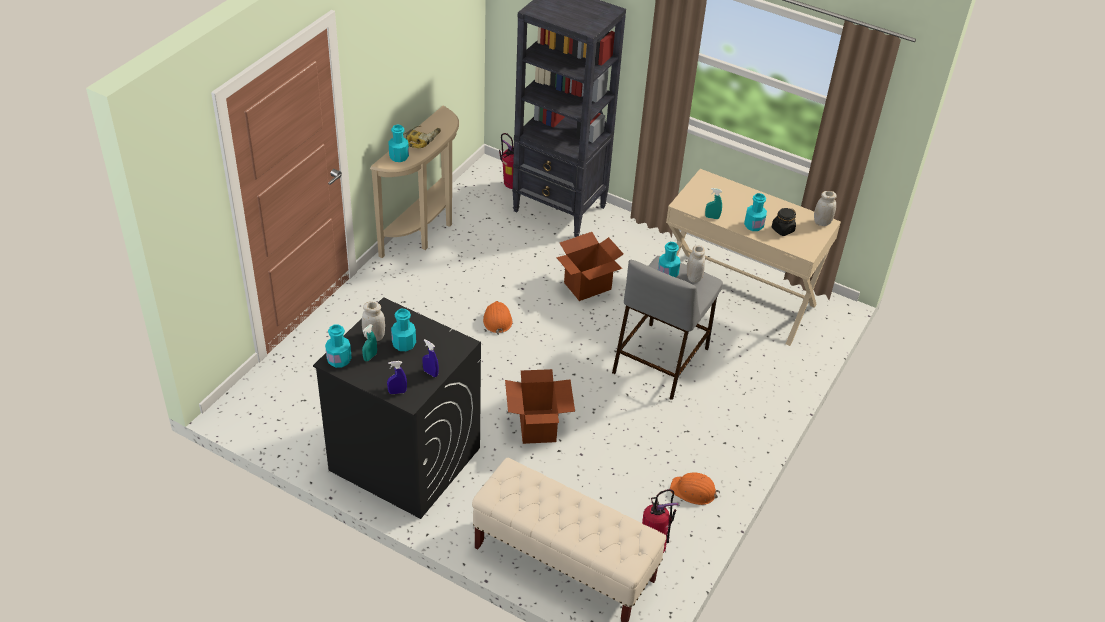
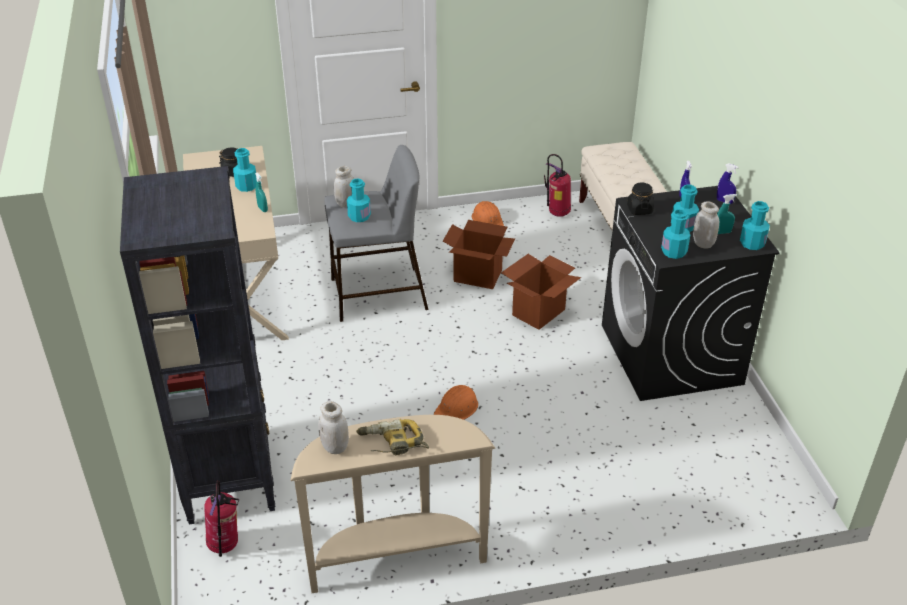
camera: 130 degrees left, 5 degrees down
(399, 157) = (446, 435): turquoise bottle -> turquoise bottle (673, 252)
(451, 340) = (639, 209): none -> black jar
(587, 286) = (336, 383): cardboard box -> cardboard box (478, 276)
(822, 222) = (197, 160): white jar -> white jar (335, 447)

